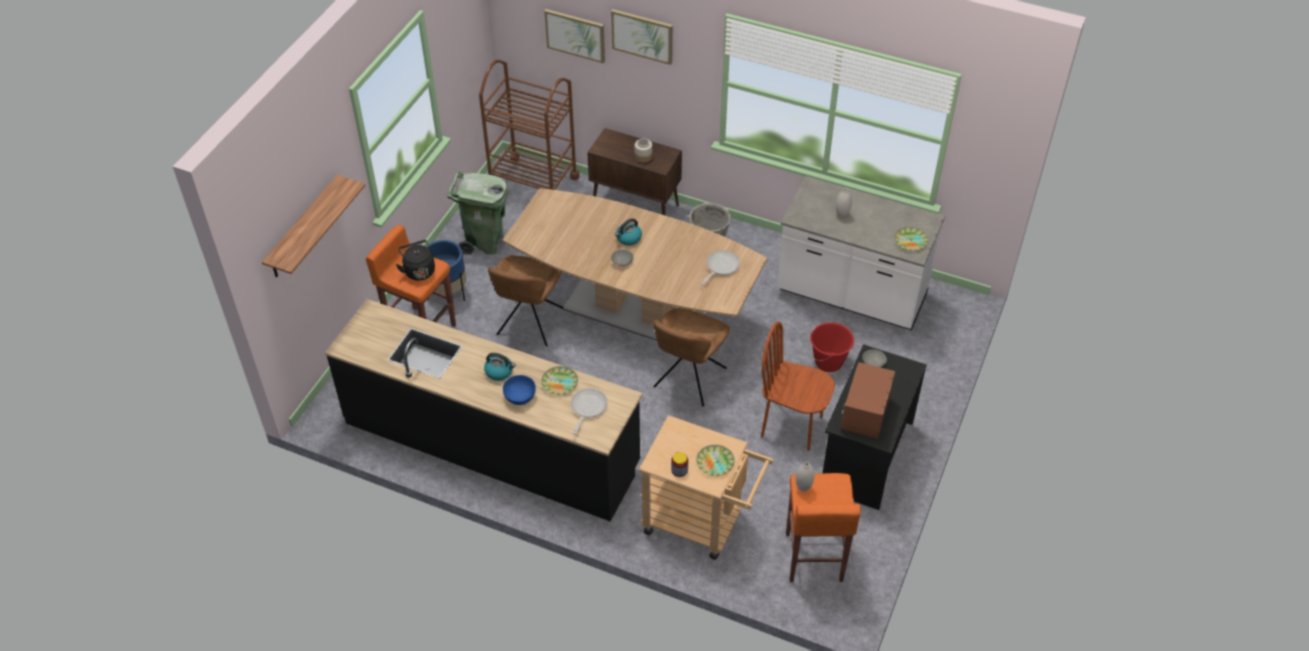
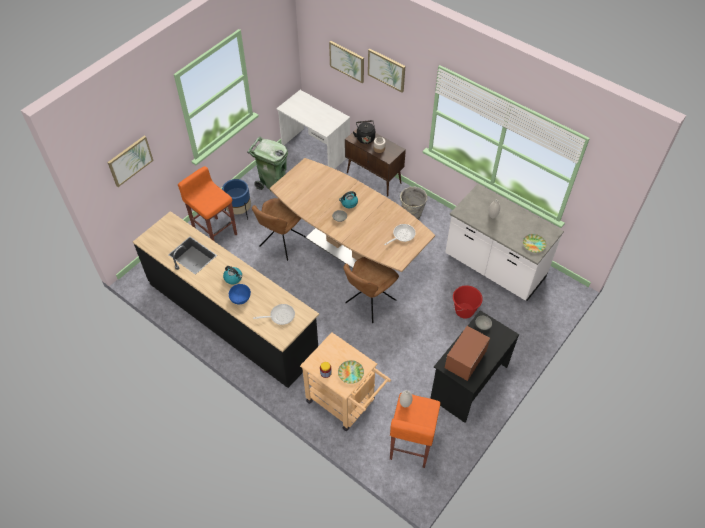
camera: 15 degrees right, 5 degrees up
(303, 228) = (130, 160): shelf -> picture
(418, 270) = (211, 198): black kettle -> black kettle (365, 138)
(533, 183) = (315, 151): brown cart -> white desk
(559, 382) = (268, 294): plate -> none
(587, 408) = (280, 316): frying pan -> frying pan turned 45 degrees clockwise
(792, 426) = (426, 350): brown chair -> none

